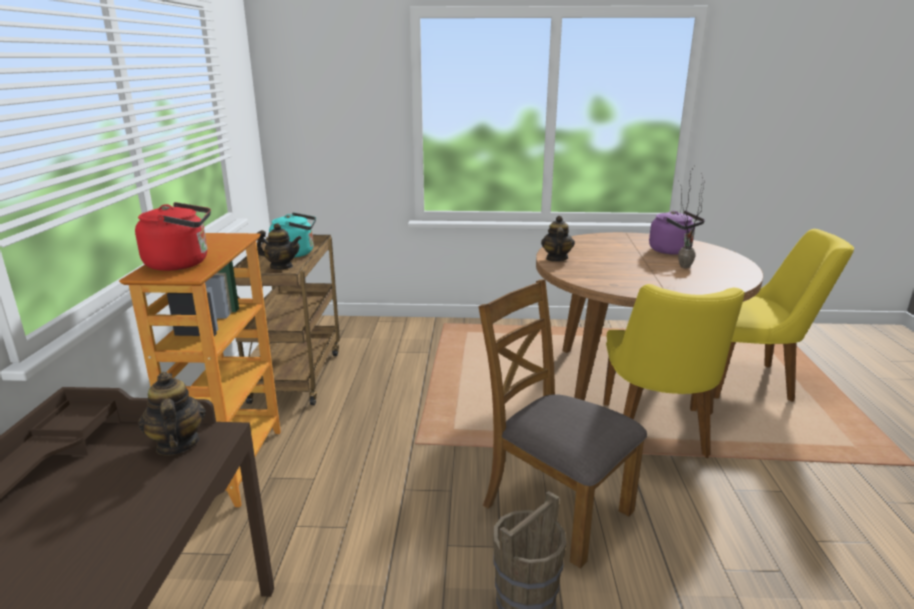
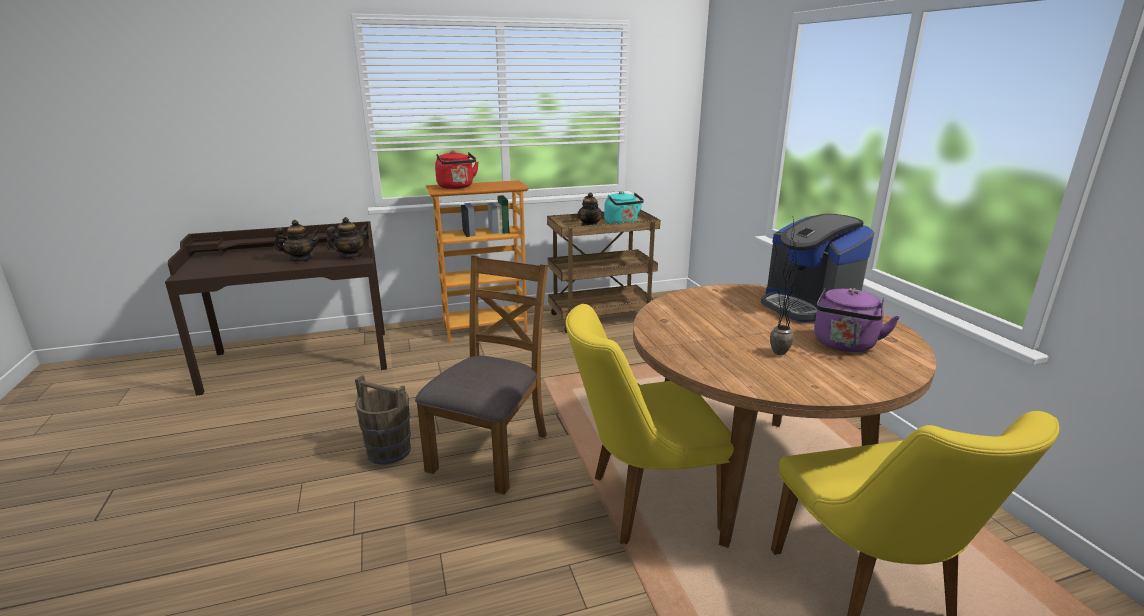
camera: 70 degrees right, 0 degrees up
(556, 258) = (717, 292): teapot -> teapot (301, 259)
(601, 244) = (808, 307): none -> coffee machine

